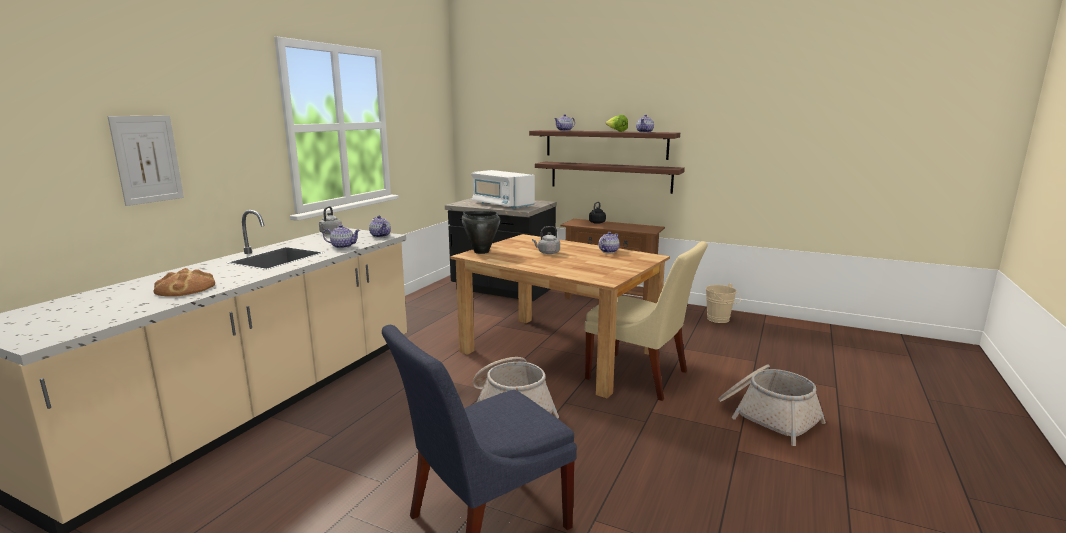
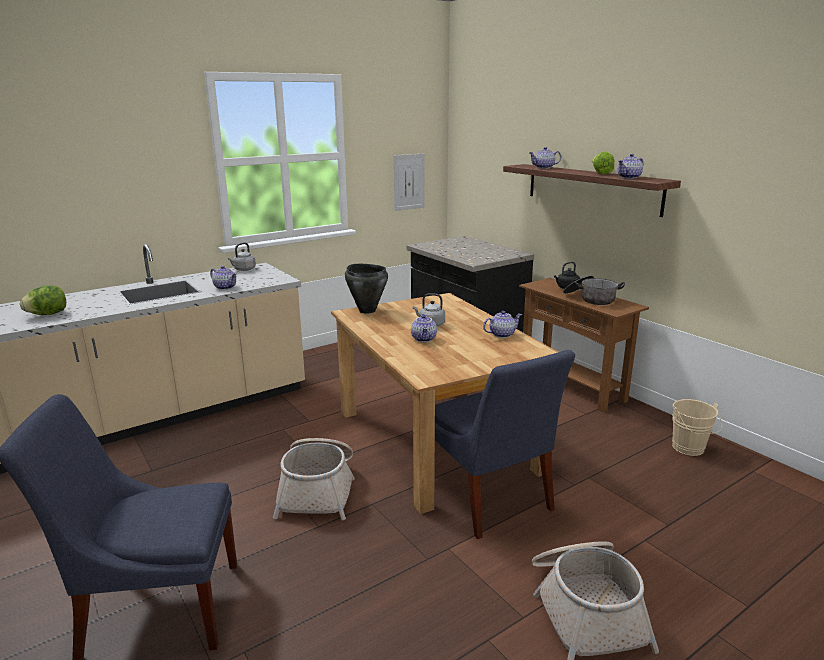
camera: 30 degrees right, 5 degrees up
(147, 159) = (66, 194): picture -> picture (409, 182)
(185, 288) = (48, 314): bread -> lettuce
(381, 236) = (277, 279): teapot -> teapot (424, 339)
(502, 205) = (463, 252): white microwave -> none
(610, 177) = (594, 231): shelf -> none
(623, 226) = (590, 299): none -> cooking pot
(641, 376) = (490, 499): beige chair -> blue chair

